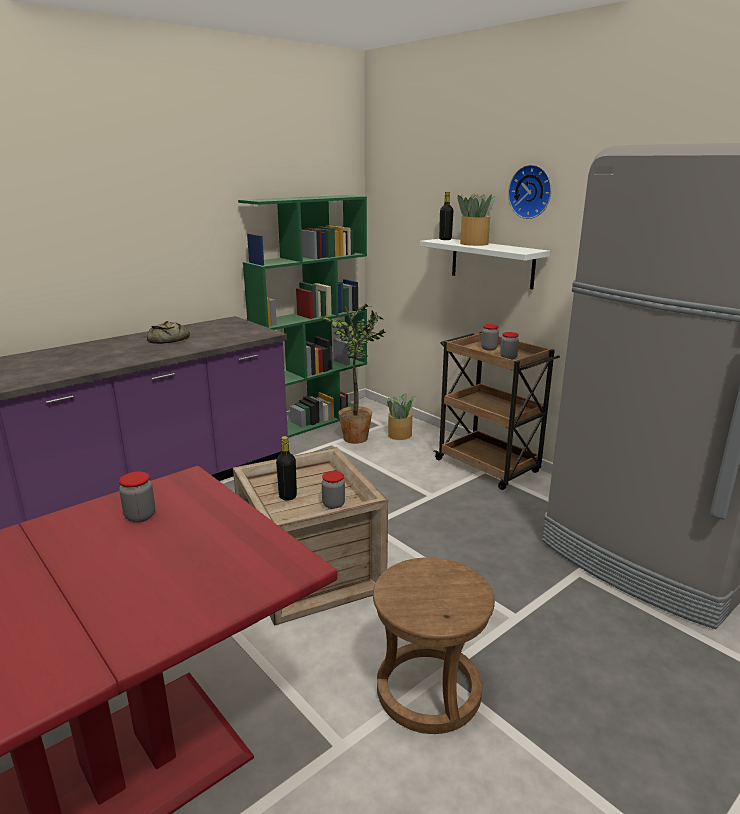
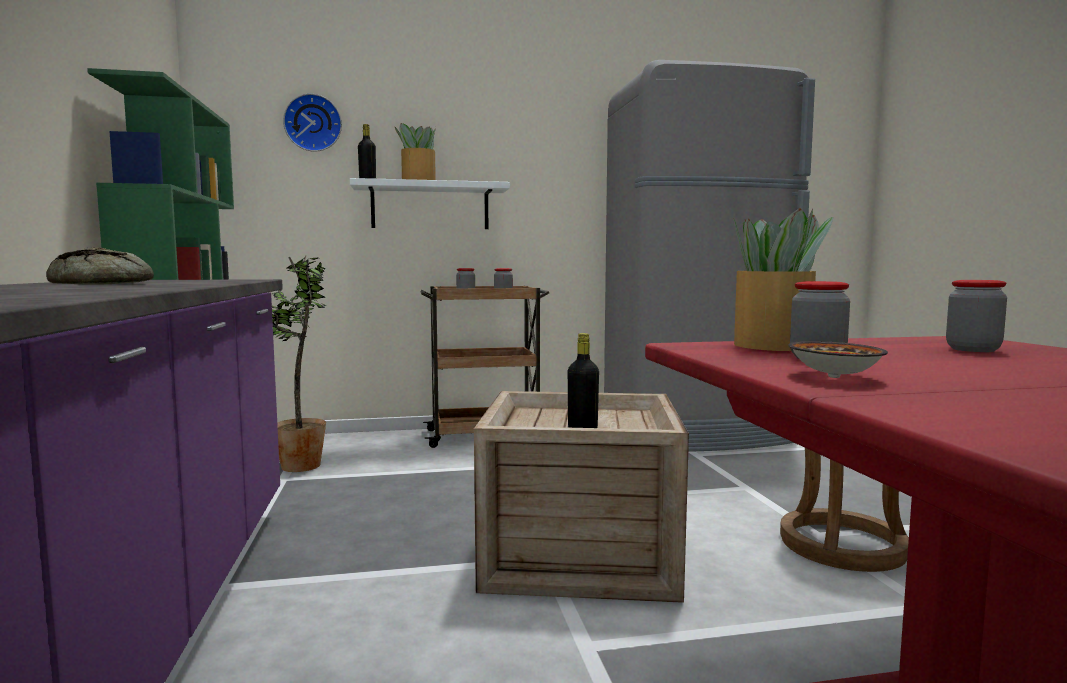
camera: 60 degrees left, 15 degrees down
(69, 524) = (833, 377): none -> bowl
(333, 504) = (632, 418): jar -> jar (973, 349)
(400, 435) = (344, 447): potted plant -> potted plant (772, 345)
(531, 191) = (474, 128): wall clock -> wall clock (313, 123)

